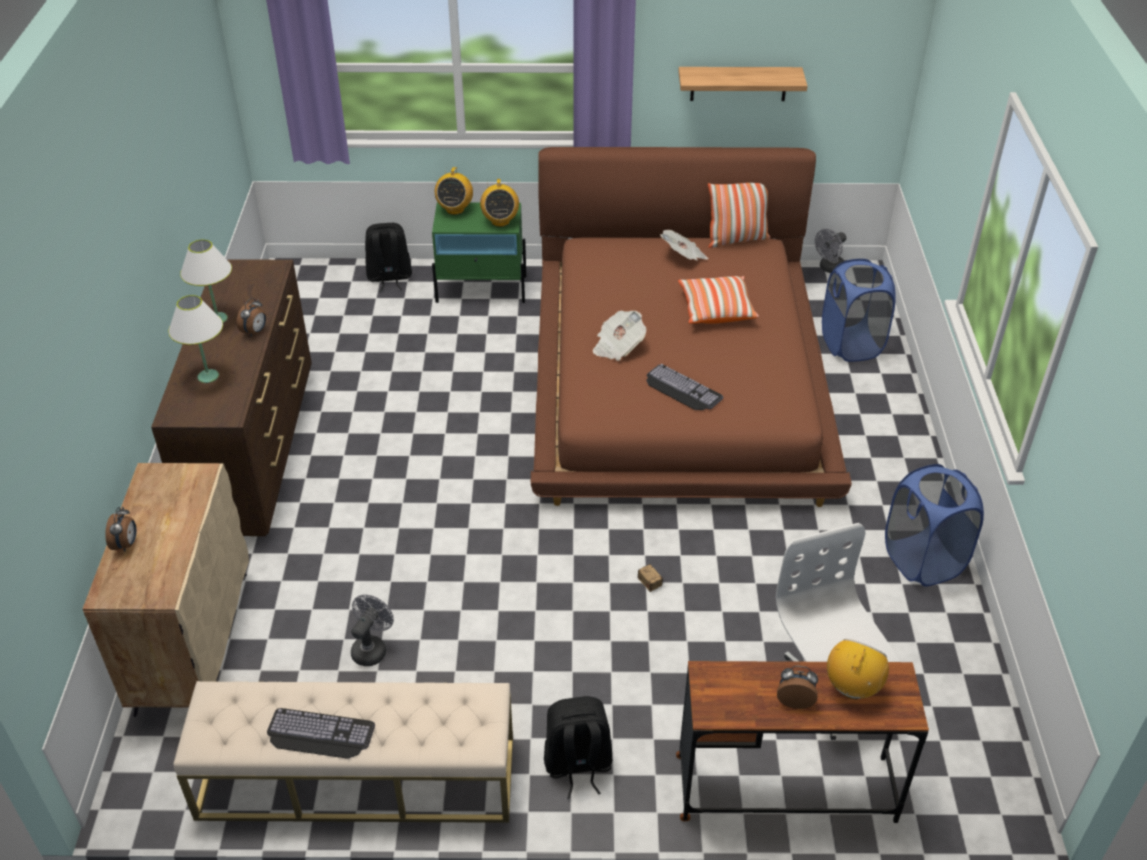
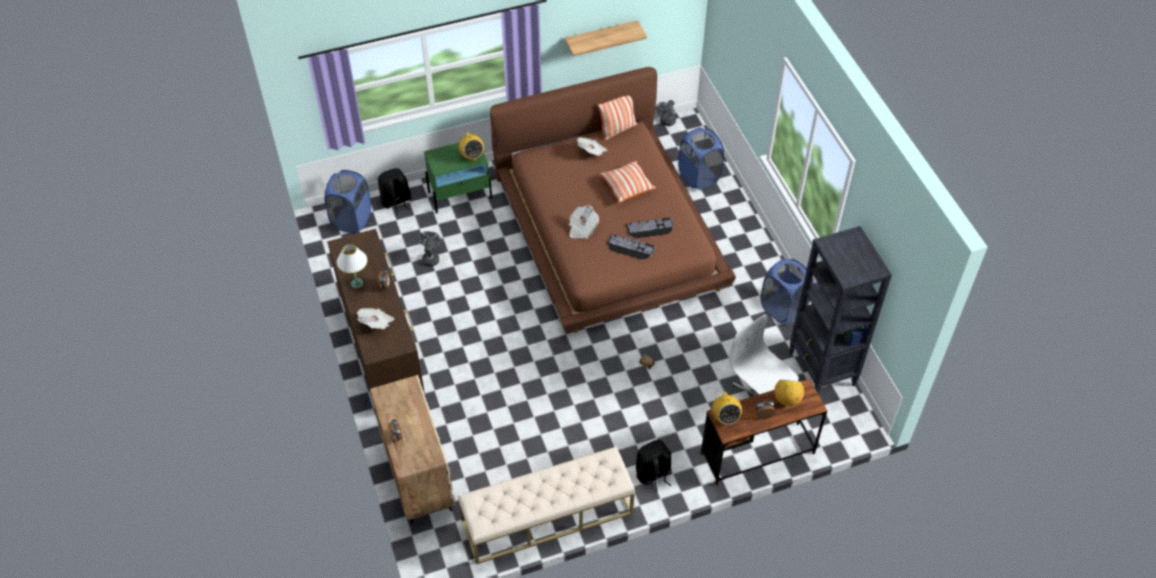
camera: 20 degrees left, 10 degrees up
(208, 376) = (376, 323): white table lamp -> newspaper
(317, 284) = (351, 219): none -> blue laundry basket
(318, 735) = (537, 502): keyboard -> keyboard (650, 229)
(371, 648) = (517, 447): grey fan -> grey fan (431, 257)
(455, 209) = (438, 154): radio -> radio (725, 418)
(962, 678) = (822, 369): none -> black bookcase

